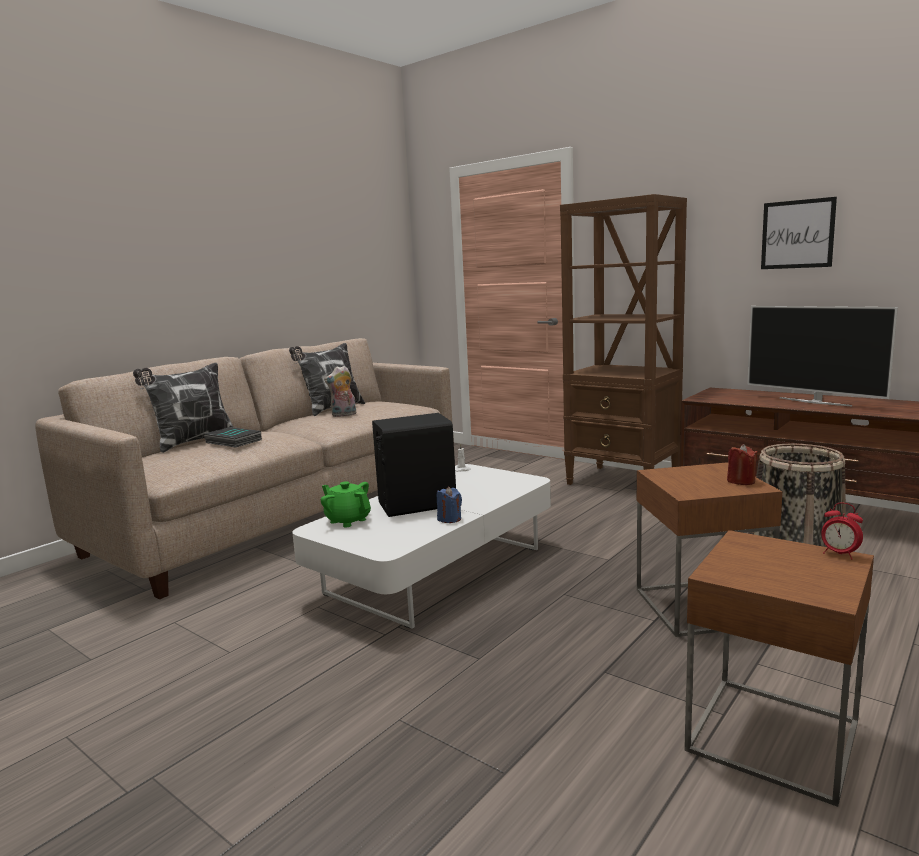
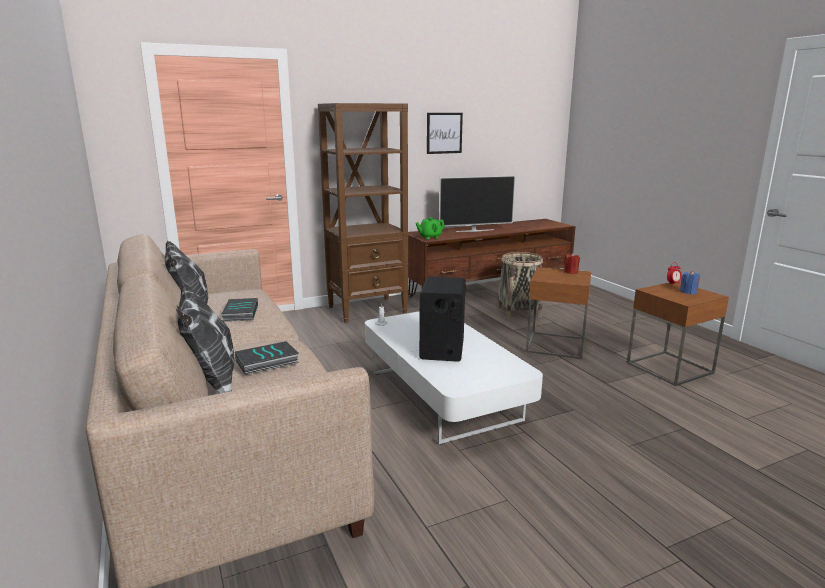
camera: 65 degrees left, 5 degrees up
(343, 415) = (240, 313): plush toy -> book
(348, 520) = (449, 375): green teapot -> green teapot (429, 237)
(449, 519) = (484, 346): blue candle -> blue candle (688, 292)

